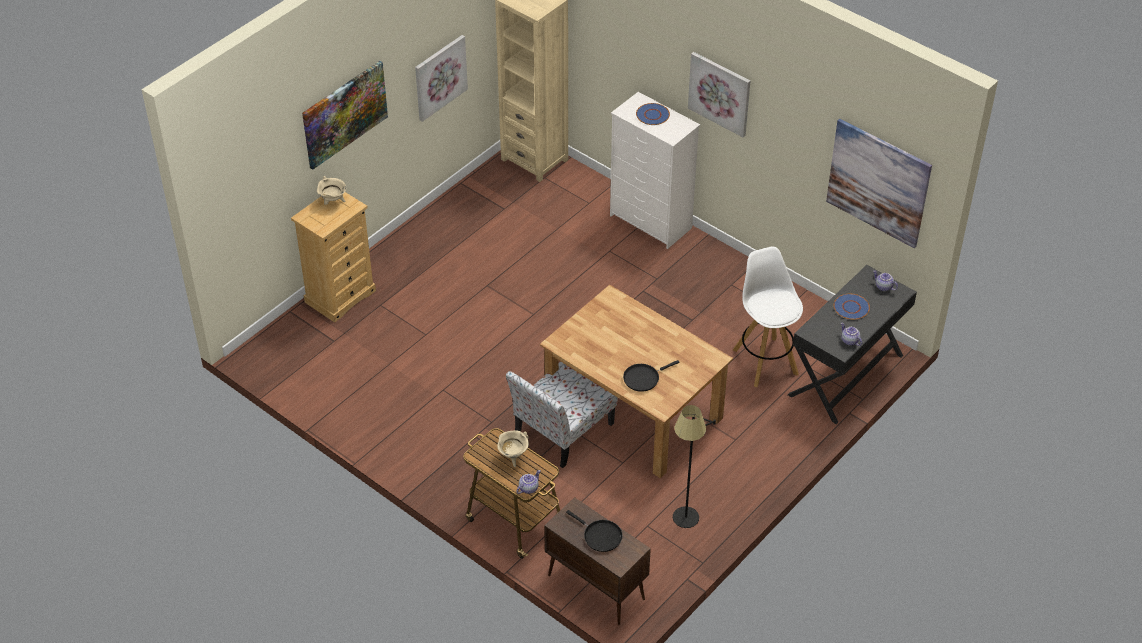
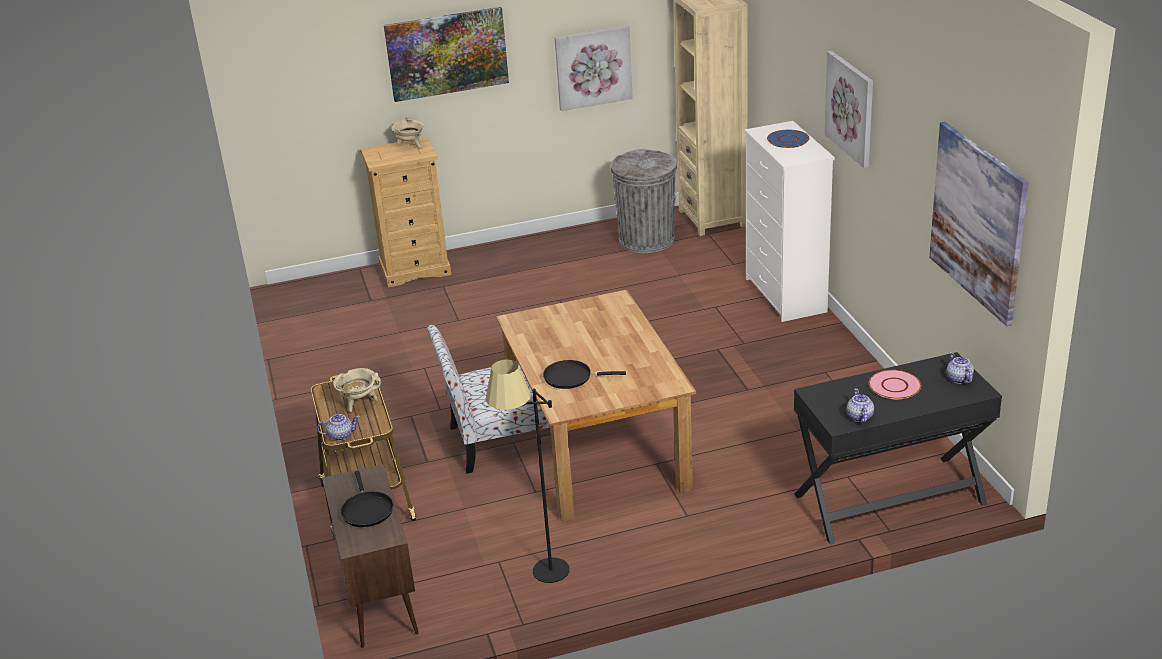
camera: 35 degrees right, 15 degrees down
(502, 200) = (646, 240): none -> grey trash can
(765, 361) = (798, 452): white stool -> none
(851, 307) = (894, 386): blue plate -> pink plate

